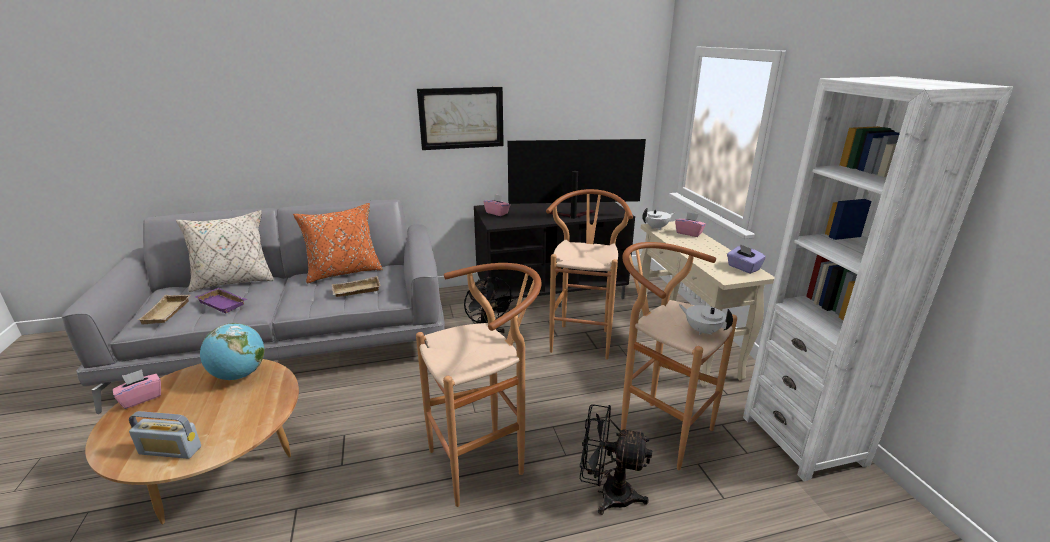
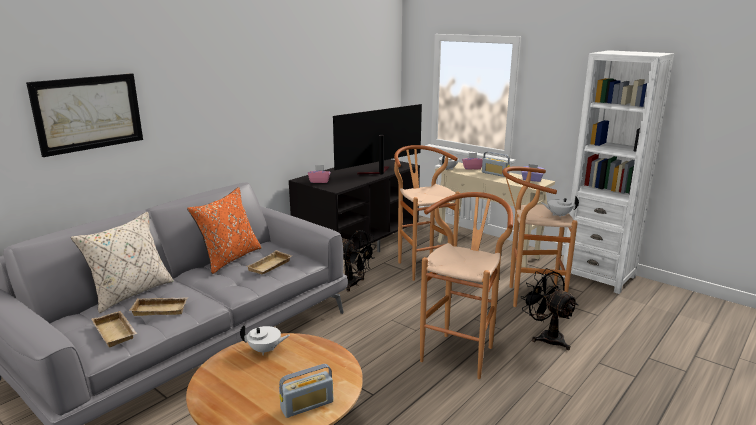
camera: 35 degrees left, 5 degrees down
(141, 398) = (207, 394): pink tissue box -> none
(224, 303) = (161, 309): purple tray -> beige tray
(239, 375) = (265, 350): globe -> white teapot
(461, 118) = (276, 101): picture -> picture (88, 113)
(607, 494) = (546, 337): black fan -> black fan turned 75 degrees clockwise
(705, 248) = (495, 174): none -> radio

